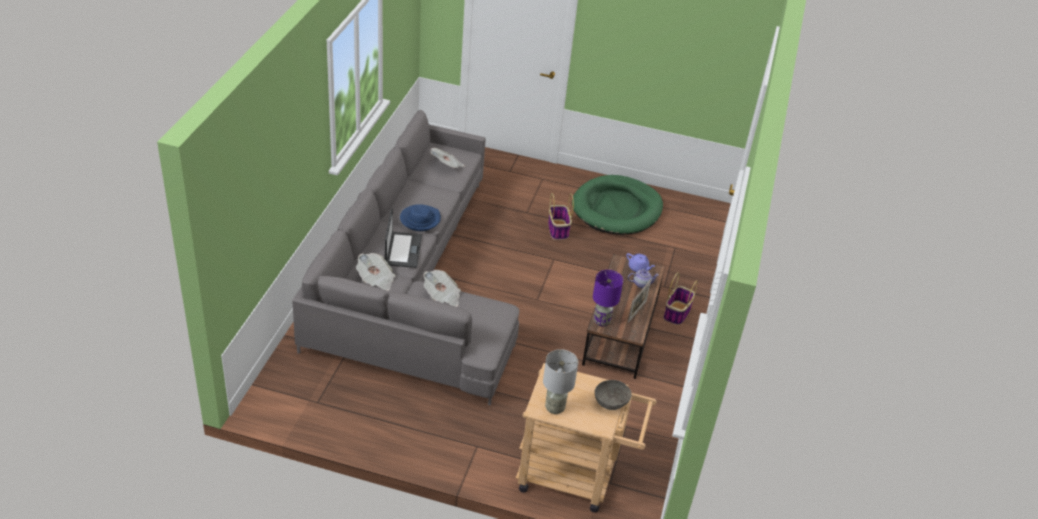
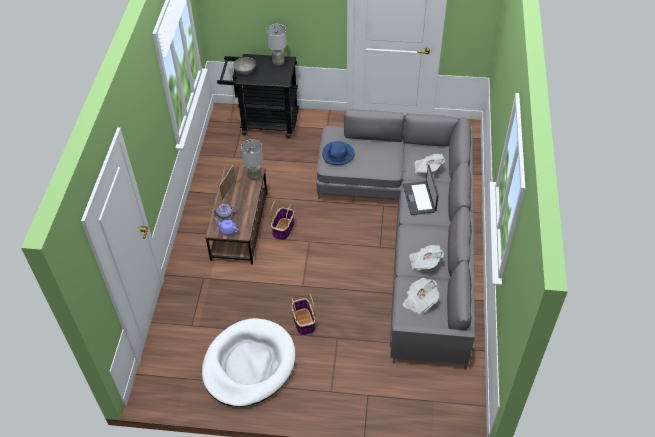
camera: 175 degrees right, 10 degrees up
(420, 219) = (418, 231): blue hat -> blue hat (338, 155)
(442, 296) = (374, 165): newspaper -> newspaper (424, 262)
(575, 477) = (263, 122): beige cart -> black cart
(601, 321) = (255, 176): purple table lamp -> grey table lamp
(617, 209) = (249, 364): green dog bed -> white dog bed
(677, 313) = (194, 252): basket -> basket (283, 229)

